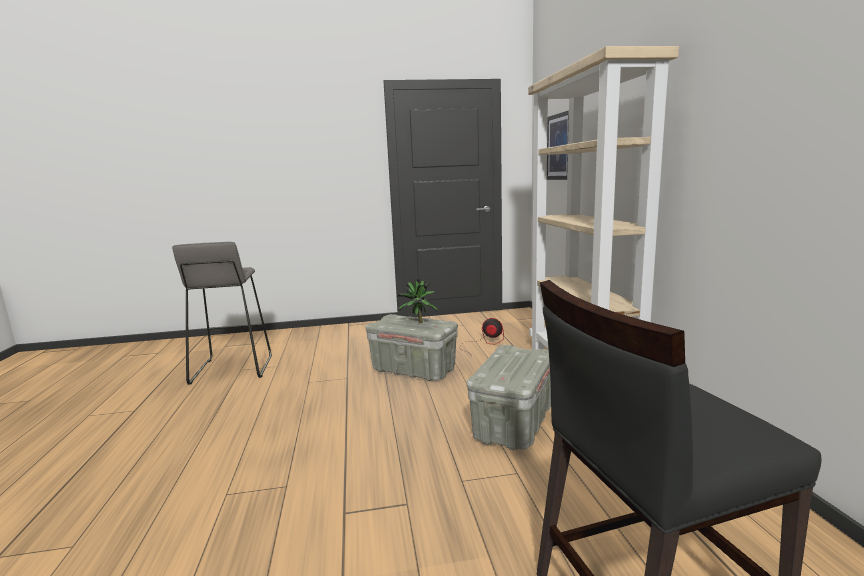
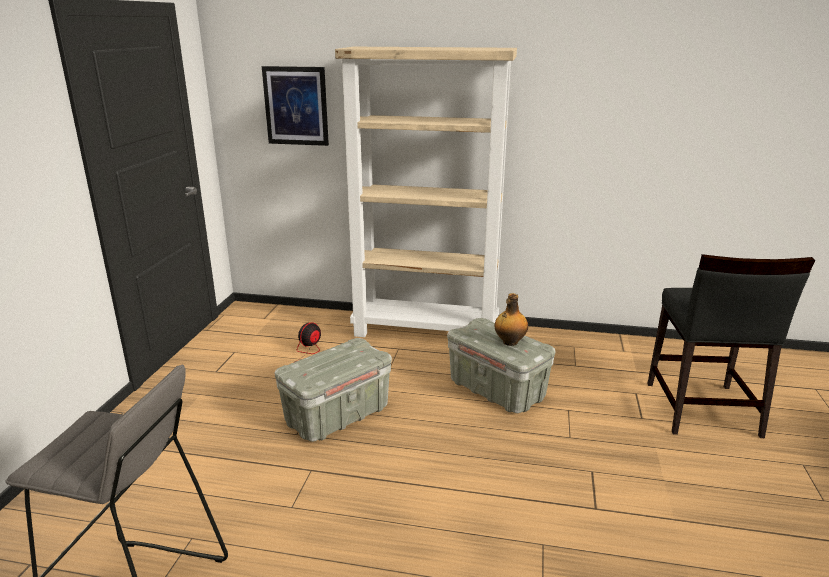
camera: 70 degrees left, 10 degrees up
(418, 323) = (342, 357): potted plant -> none
(510, 368) = (509, 342): none -> bottle

